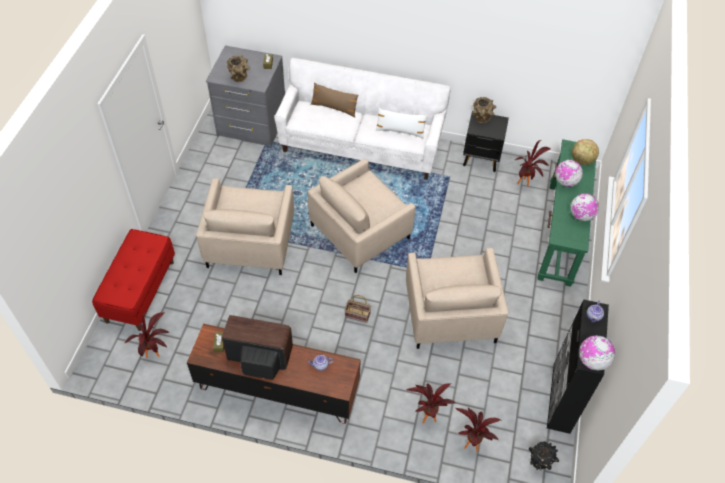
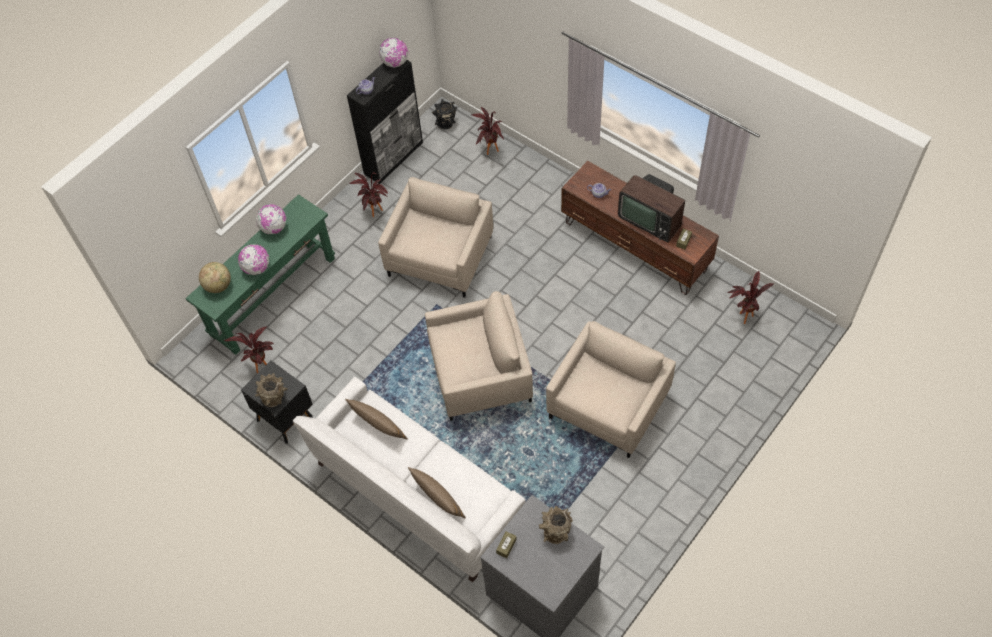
camera: 150 degrees left, 5 degrees up
(140, 291) = (746, 389): red bench -> none
(358, 314) = (529, 286): basket -> none
(400, 131) = (378, 426): white pillow -> brown pillow
(427, 415) = (514, 183): potted plant -> potted plant (375, 214)

